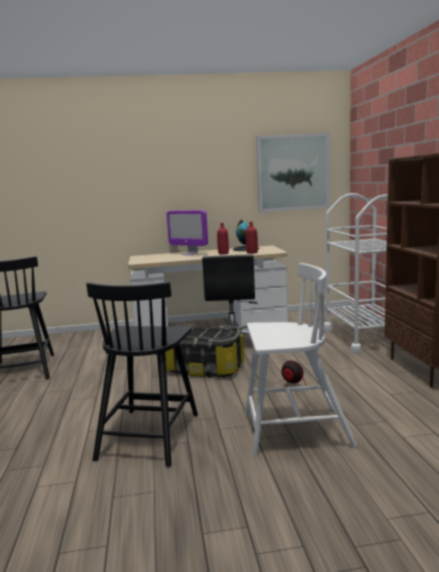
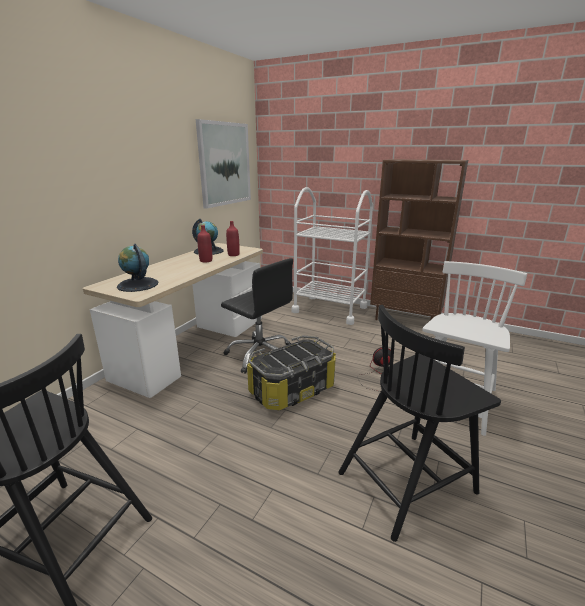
camera: 55 degrees left, 10 degrees up
(149, 434) = (408, 481): black chair -> black chair turned 105 degrees clockwise
(151, 258) = (137, 285): none -> globe
(189, 254) = (166, 268): monitor -> none

